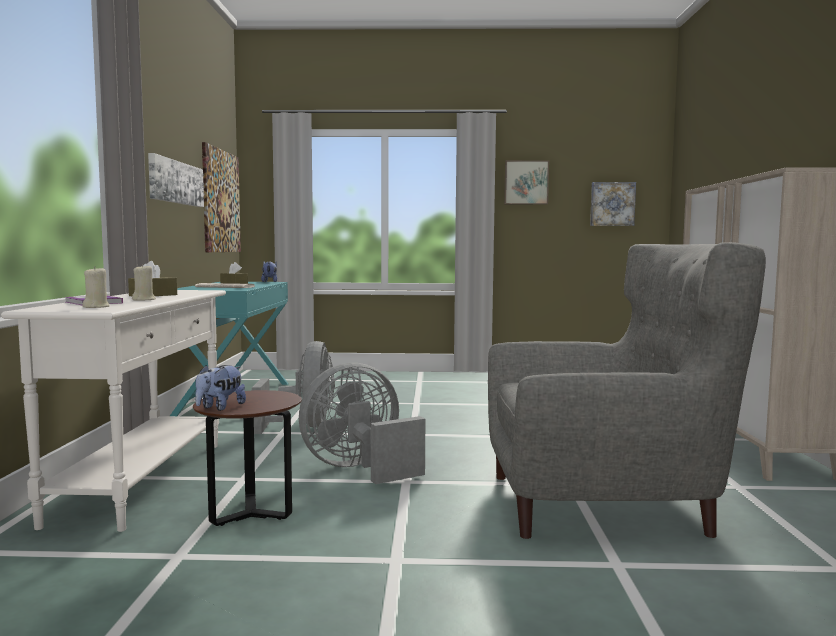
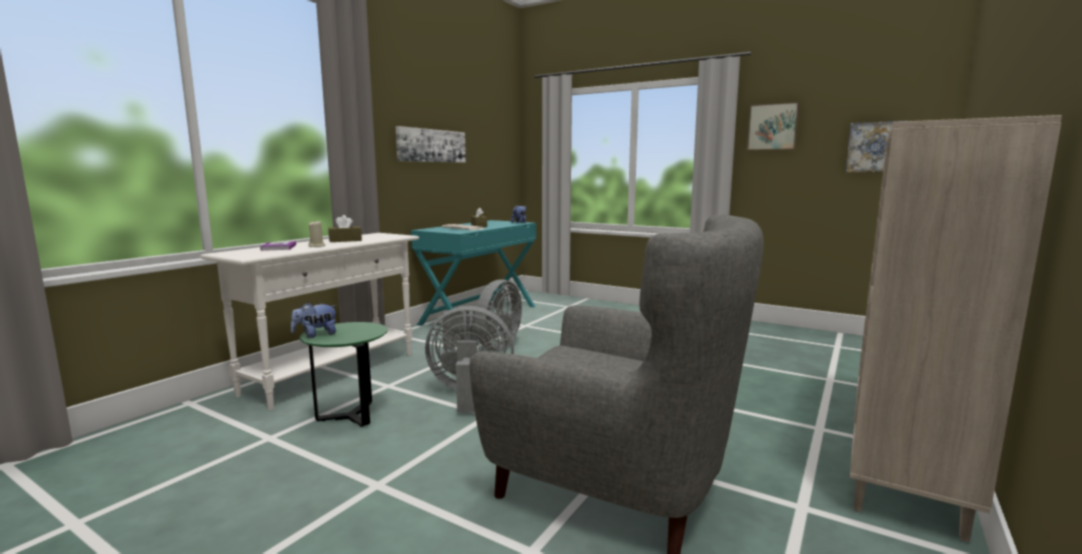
camera: 30 degrees right, 5 degrees up
(96, 307) = (257, 253): beige candle -> none
(220, 201) = (493, 155): picture -> none
(250, 514) = (350, 416): brown side table -> green side table

